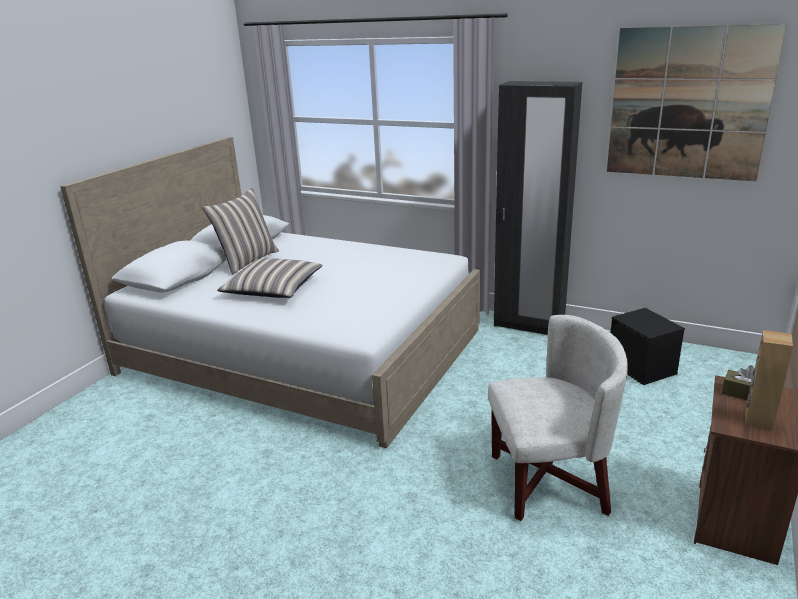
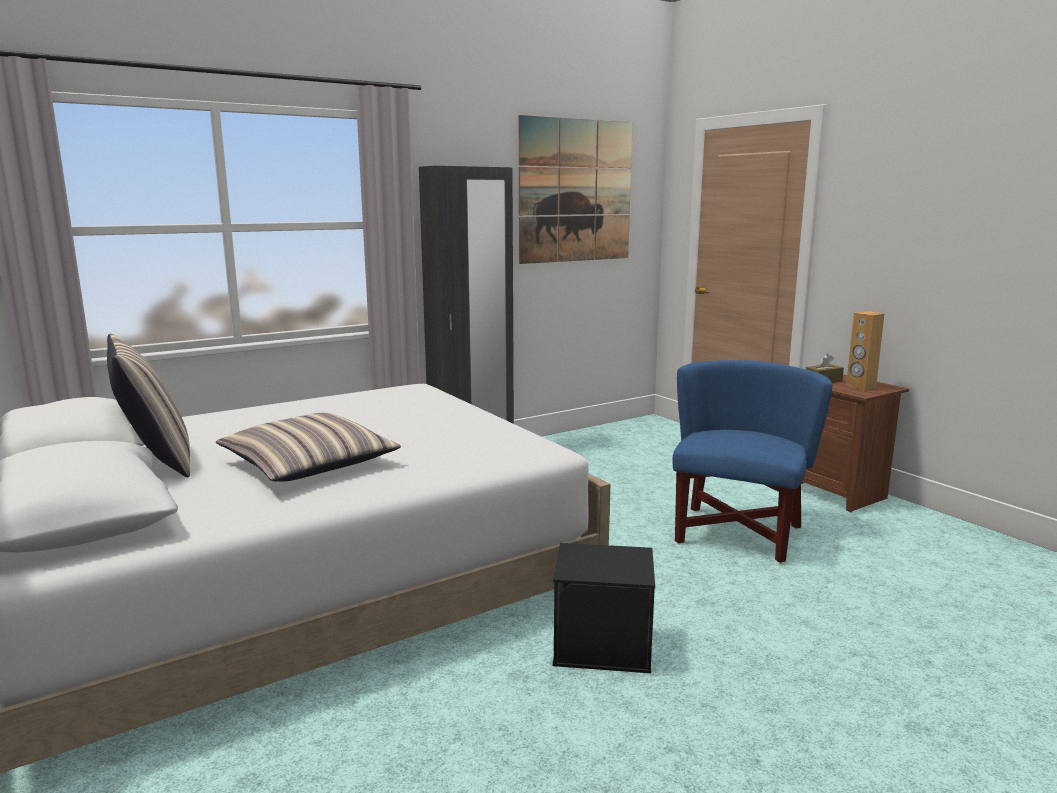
camera: 60 degrees left, 10 degrees down
(549, 482) = (737, 533): white armchair -> blue armchair
(642, 367) = (610, 449): black storage box -> black storage box (604, 645)

